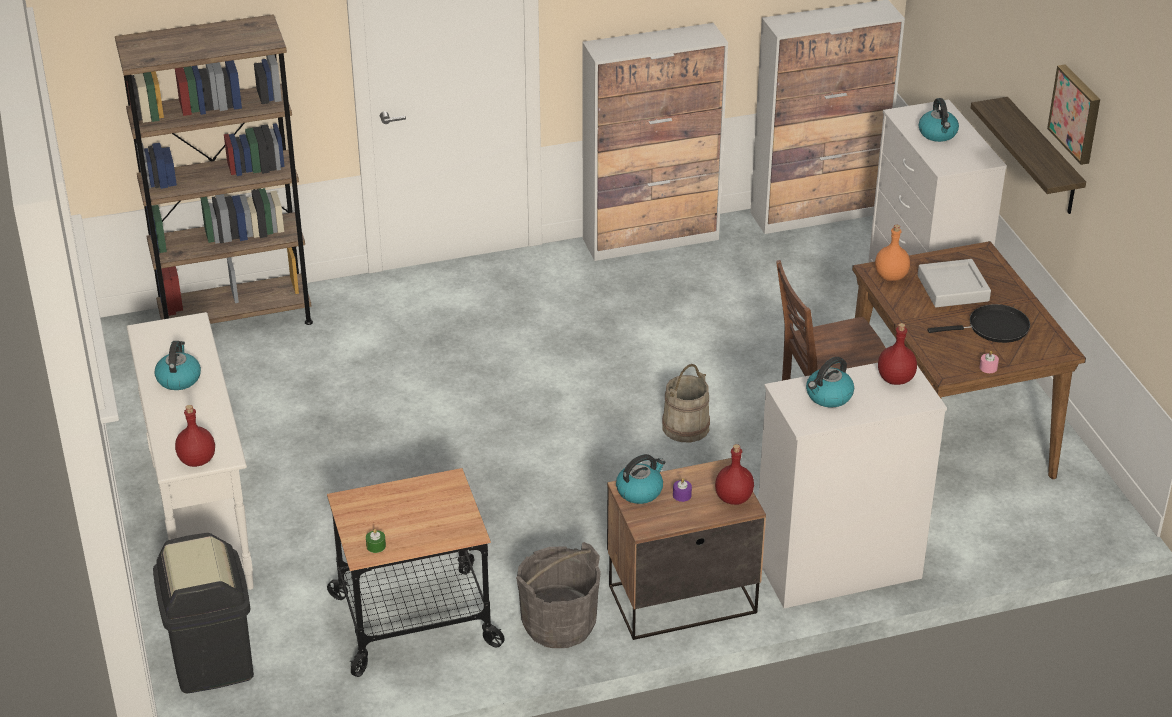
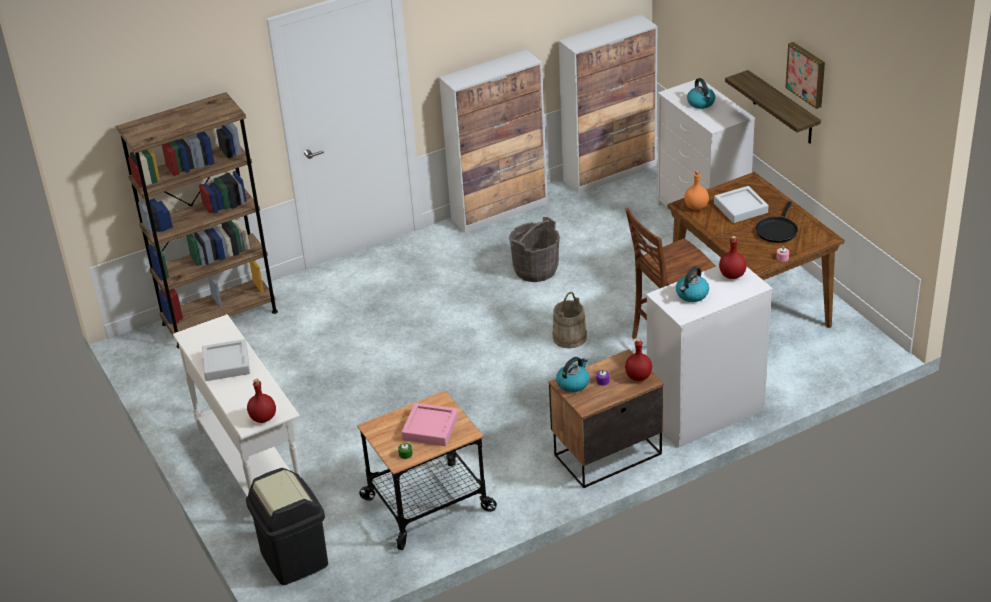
camera: 10 degrees left, 0 degrees up
(178, 378) = (226, 364): kettle -> grey tray
(422, 516) = (430, 428): none -> pink tray
(559, 624) = (529, 487): grey bucket -> grey bucket (535, 269)
(993, 328) = (777, 230): black frying pan -> black frying pan turned 135 degrees clockwise

